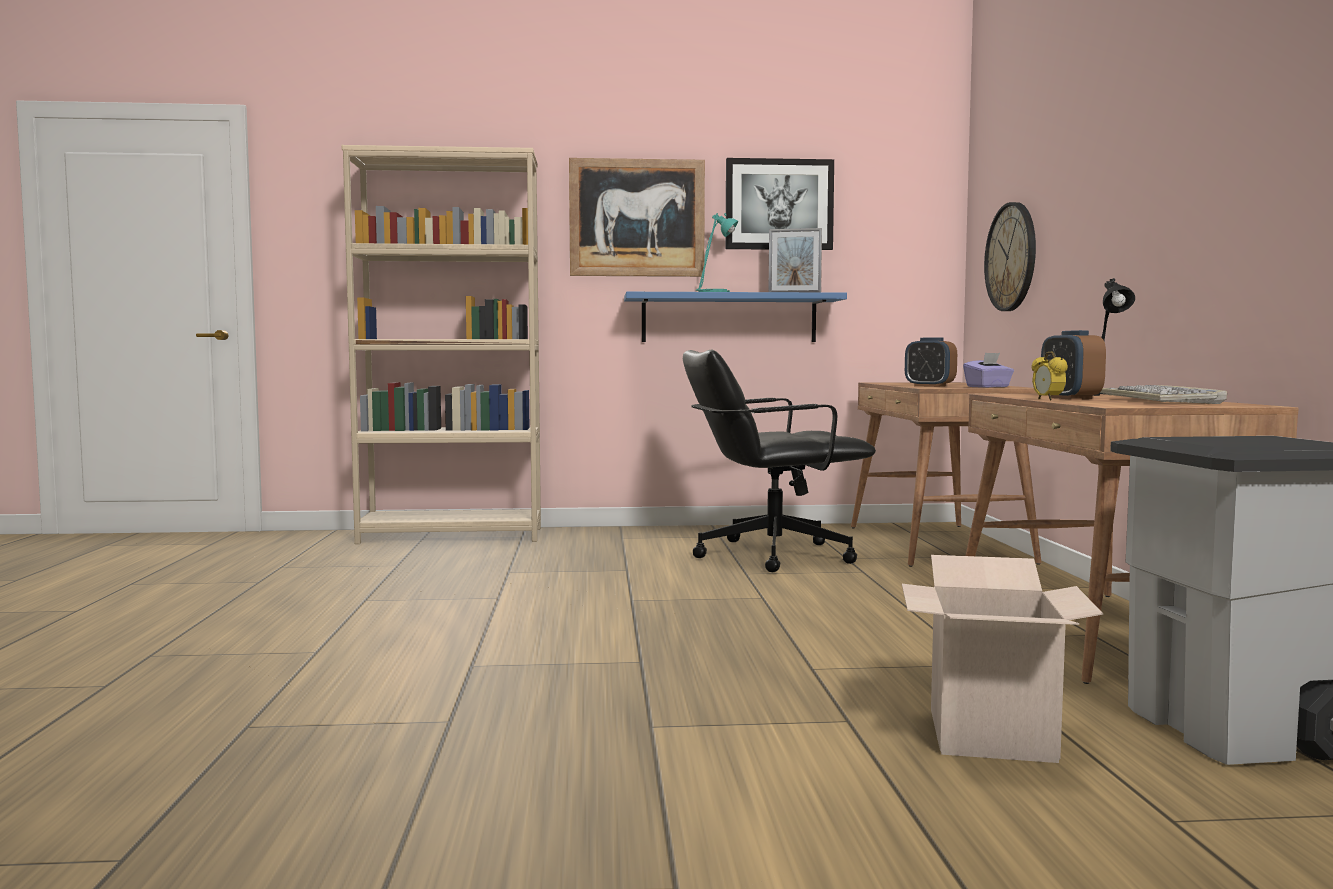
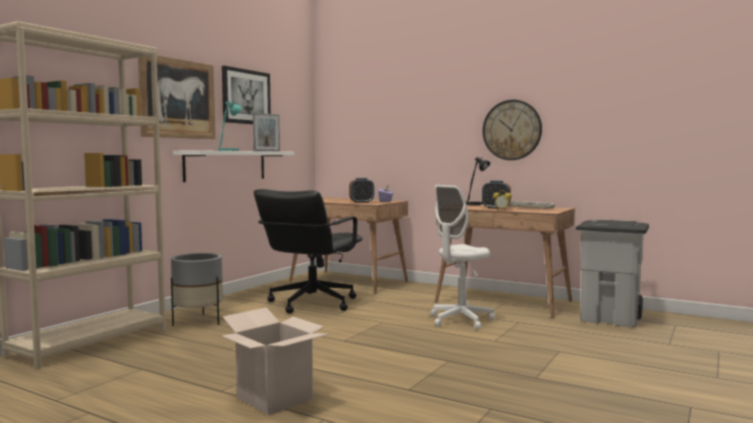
camera: 55 degrees left, 0 degrees up
(588, 542) = (198, 321): none -> grey planter
(729, 318) = (226, 165): blue shelf -> white shelf
(883, 631) = (460, 320): none -> white office chair
(991, 736) = (590, 340): cardboard box -> cardboard box (274, 398)
(1011, 257) = (365, 136): wall clock -> wall clock (512, 130)

